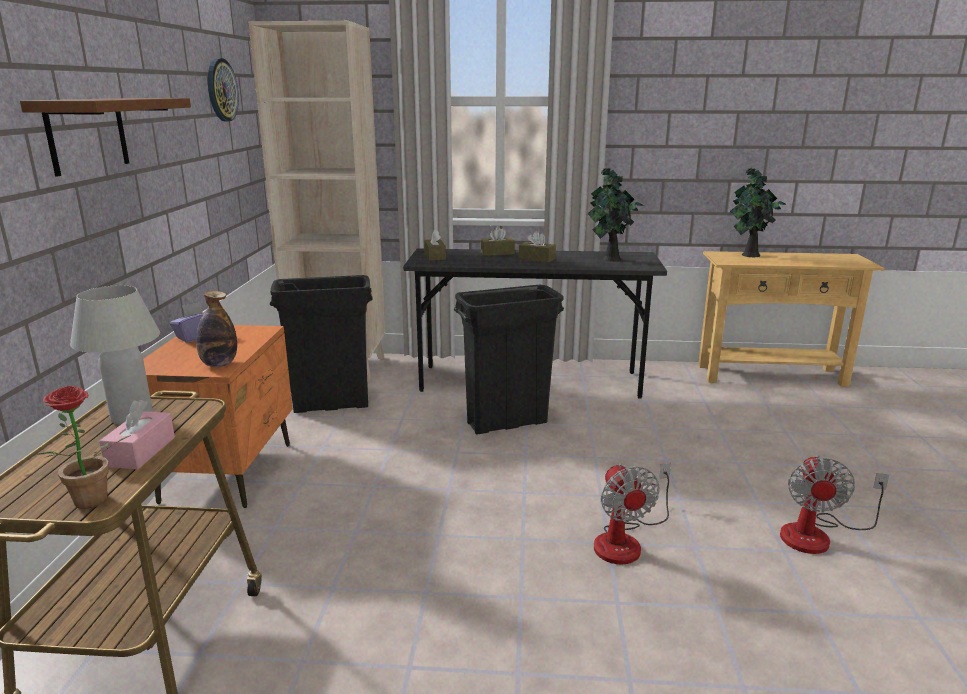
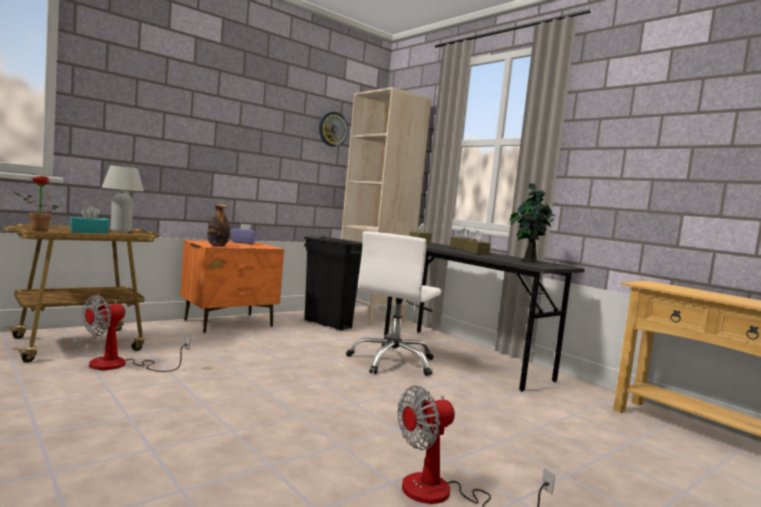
camera: 45 degrees right, 15 degrees down
(87, 134) = (204, 123): brown shelf -> none
(141, 452) = (89, 232): pink tissue box -> turquoise tissue box
(506, 423) = (393, 362): black trash can -> white office chair
(626, 540) = (310, 420): fan -> fan (120, 365)
(749, 255) = (685, 288): potted plant -> none

